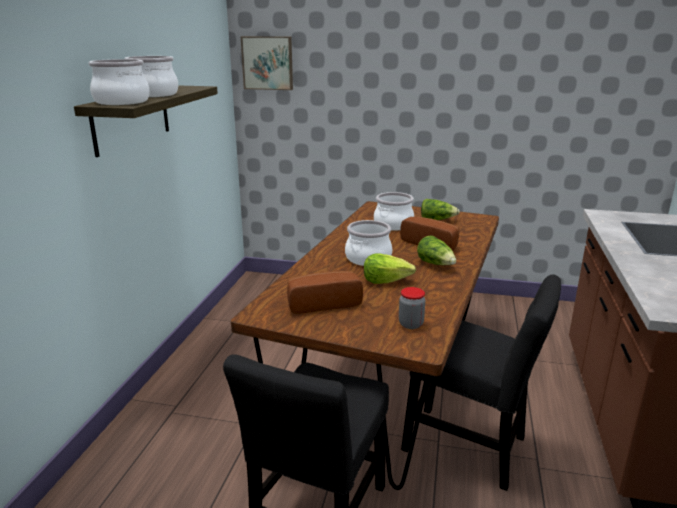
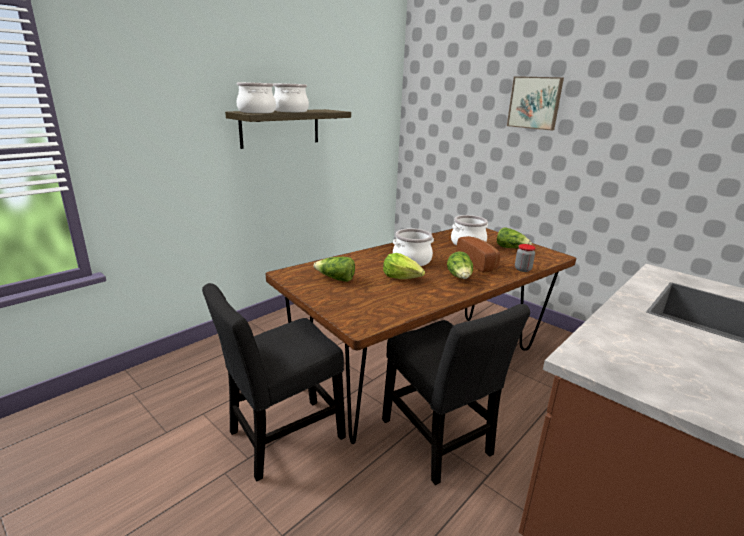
camera: 30 degrees right, 0 degrees up
(268, 63) = (425, 102): picture -> picture (535, 103)
(322, 303) = (336, 279): bread -> lettuce
(411, 324) = (375, 309): jar -> jar (522, 269)

